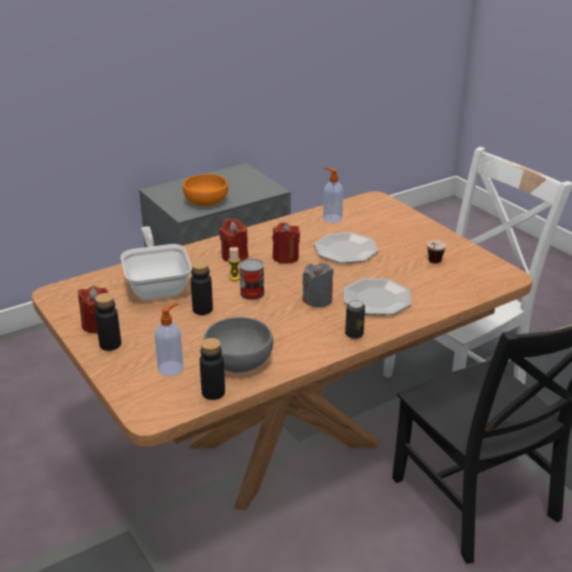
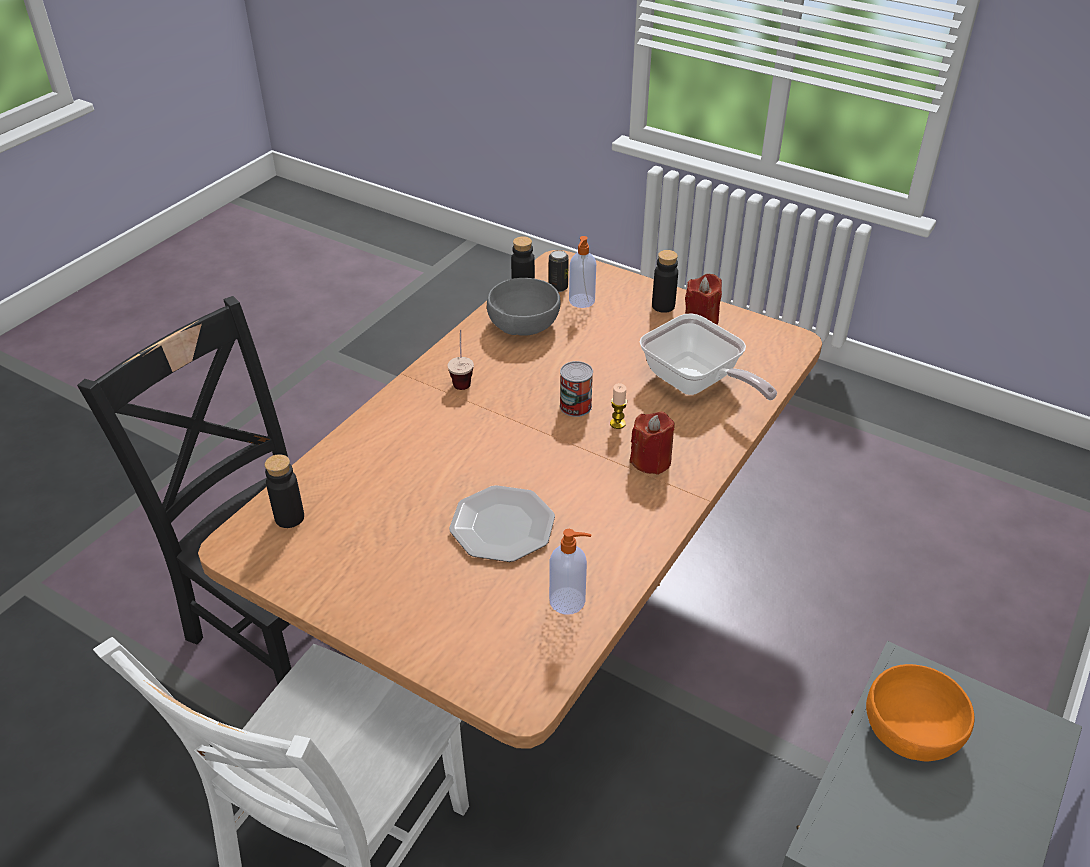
camera: 155 degrees right, 10 degrees up
(202, 309) = (613, 368): black bottle -> black bottle (289, 517)
(285, 257) = (579, 480): red candle -> none
(317, 300) = (490, 421): grey candle -> none
(354, 334) = (421, 386): can -> can (558, 287)
(377, 299) = (416, 444): plate -> none
(432, 264) = (357, 536): cup -> cup (462, 378)

